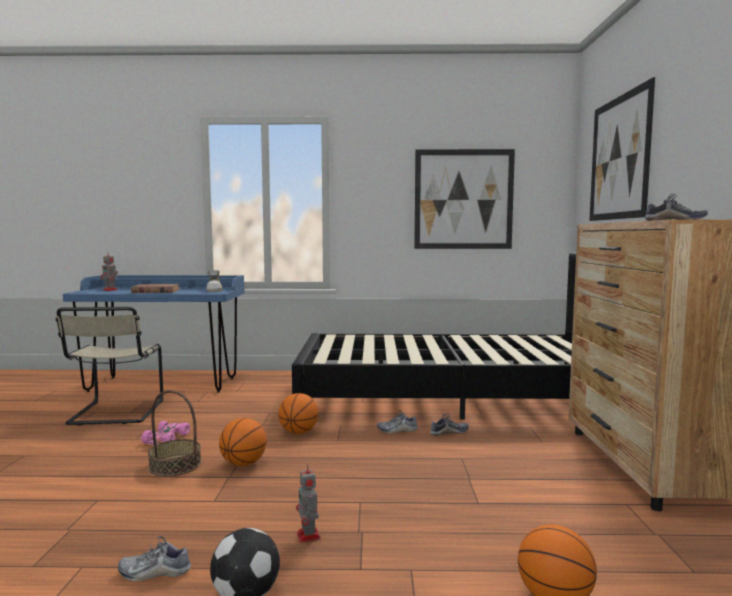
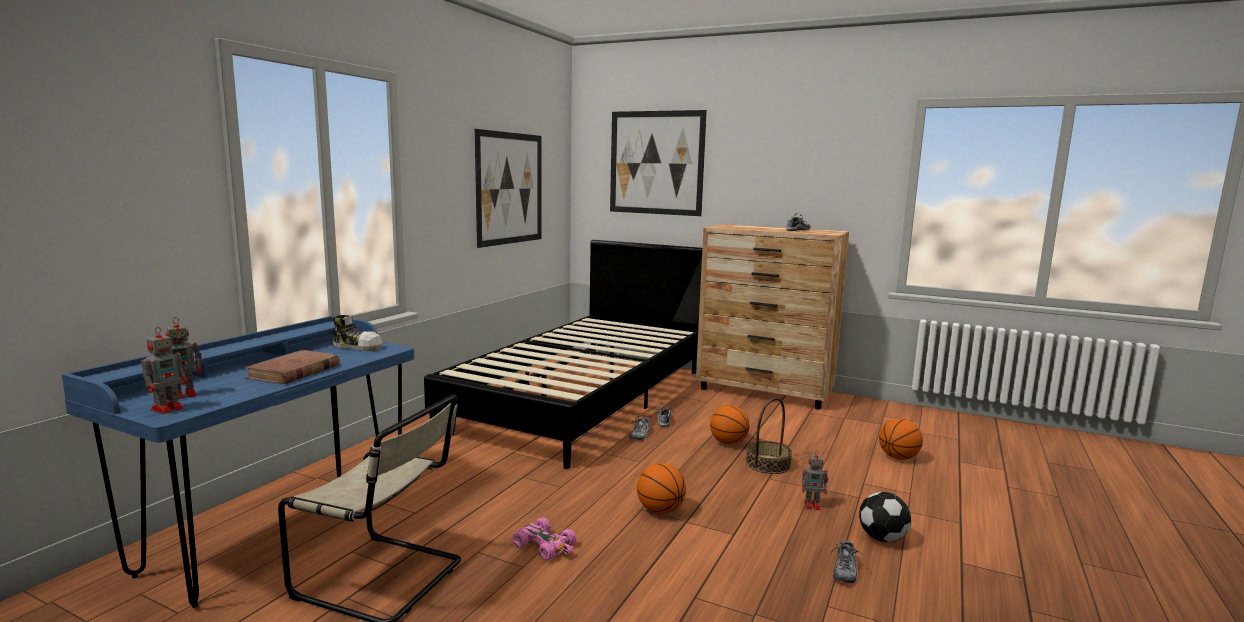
camera: 65 degrees left, 5 degrees up
(88, 291) = (169, 408): none -> toy robot
(175, 465) = (634, 546): basket -> basket (768, 464)
(298, 432) = (602, 473): basketball -> basketball (728, 443)

